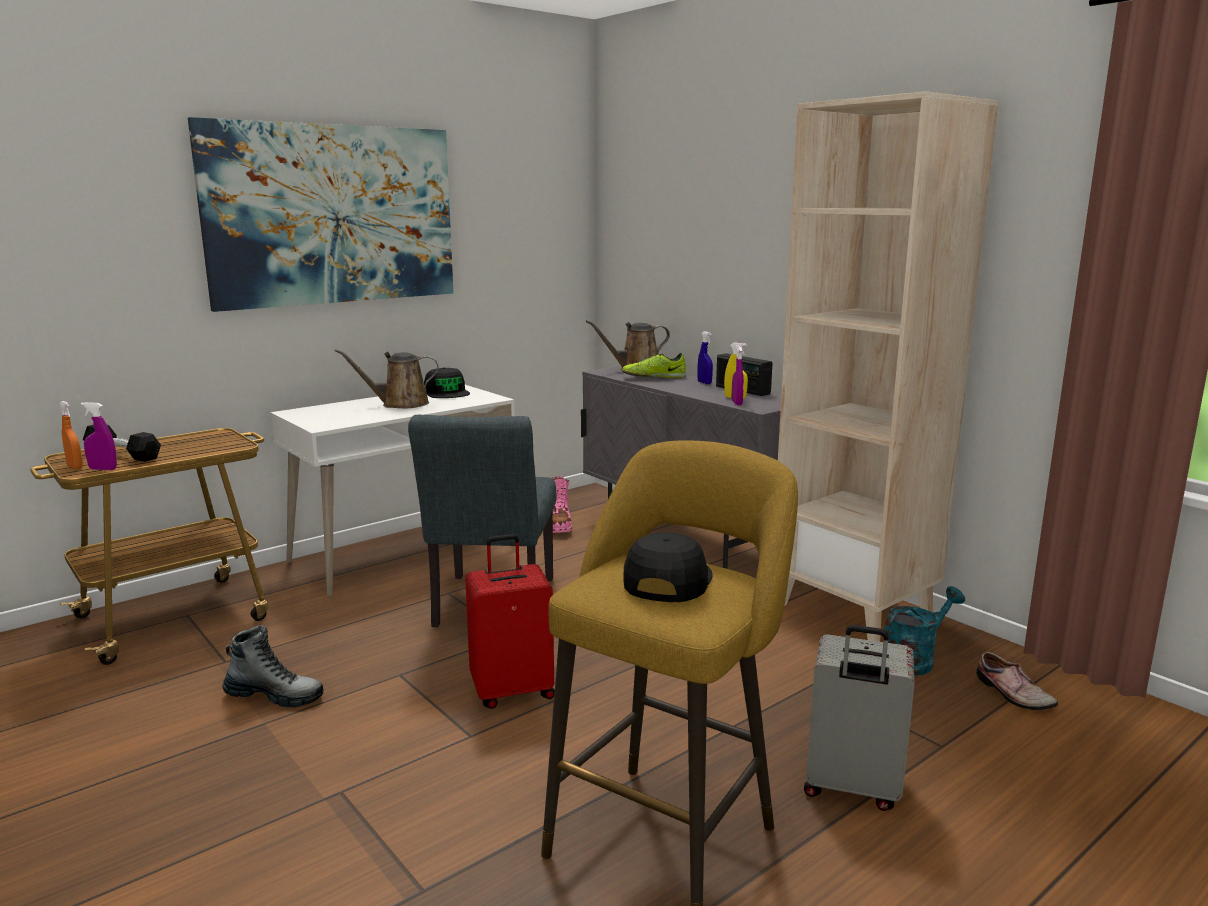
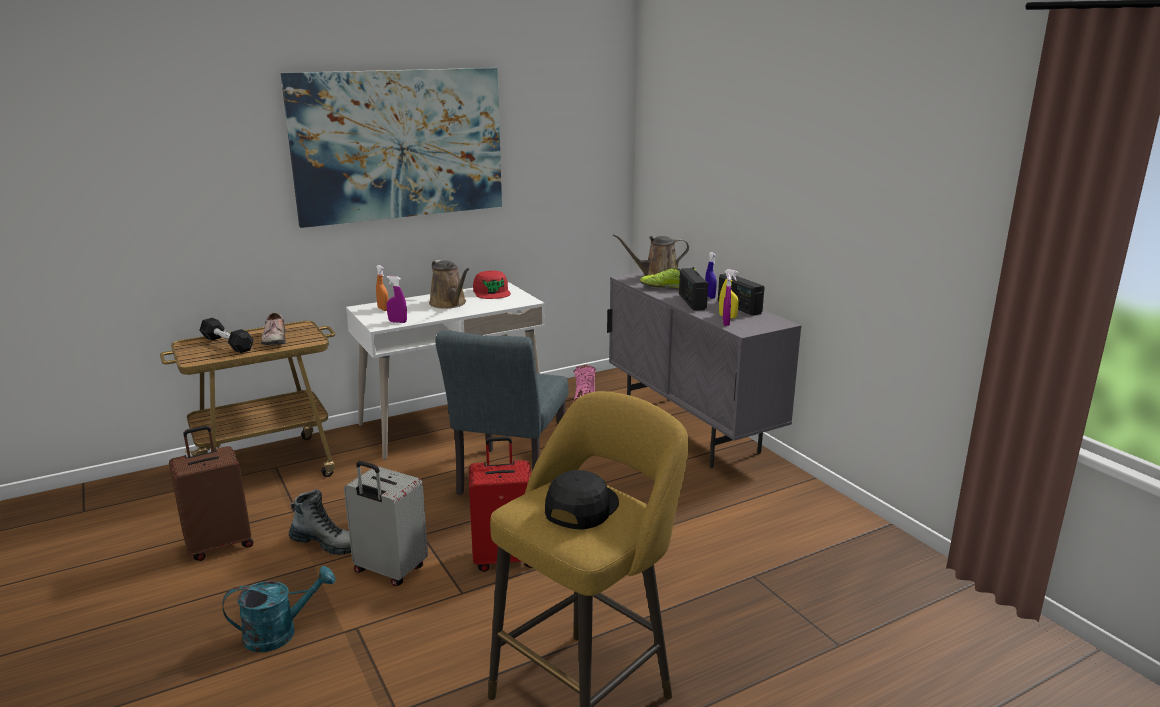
camera: 10 degrees right, 5 degrees up
(75, 467) = (191, 354): orange spray bottle -> orange spray bottle (383, 309)
(103, 469) = (210, 359): purple spray bottle -> purple spray bottle (397, 322)
(126, 710) = (219, 544): none -> brown suitcase
(400, 404) = (449, 304): brown watering can -> brown watering can turned 120 degrees counterclockwise
(447, 392) = (492, 292): black cap -> red cap
(687, 388) = (691, 302): none -> radio
(851, 789) = (746, 673): grey suitcase -> grey suitcase (389, 571)
(855, 611) = (813, 511): beige bookcase -> none
(914, 660) = (847, 563): turquoise watering can -> turquoise watering can (280, 633)
(1012, 694) = (921, 604): shoe -> shoe (273, 338)

